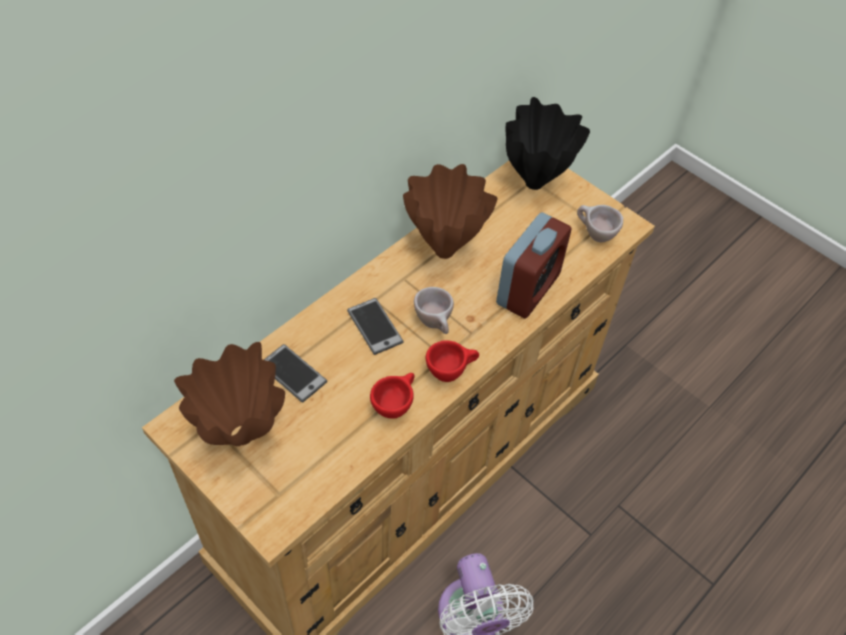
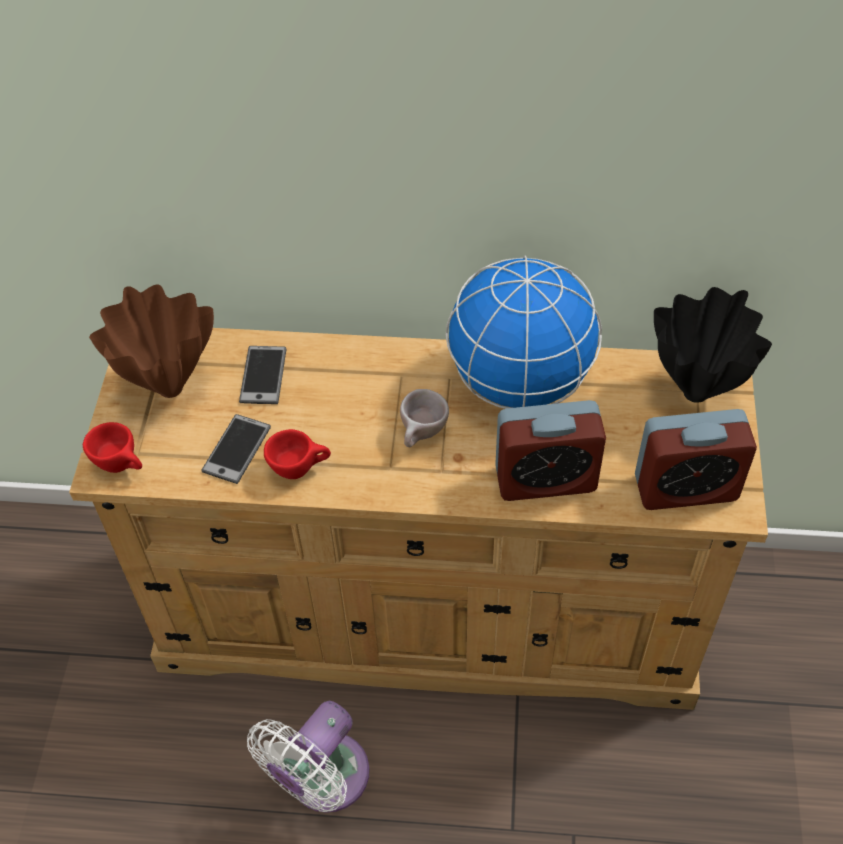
camera: 55 degrees right, 0 degrees up
(374, 326) = (371, 394): phone -> phone (237, 449)
(445, 250) = (520, 382): brown vase -> globe
(451, 372) = (378, 485): red cup -> red cup (122, 465)
(594, 235) = (685, 488): beige cup -> alarm clock

